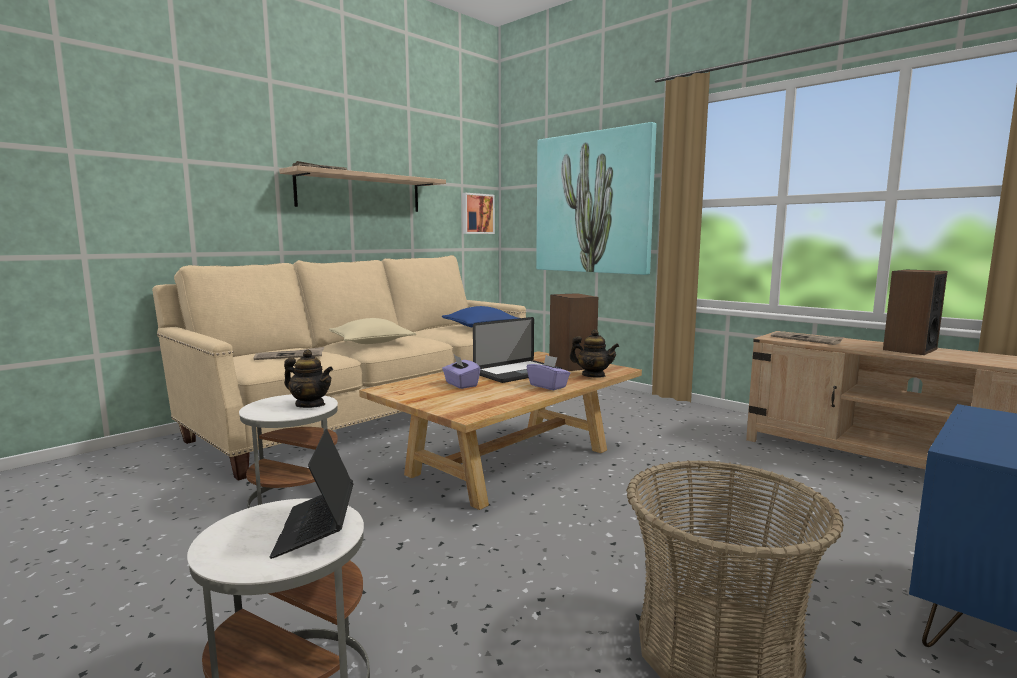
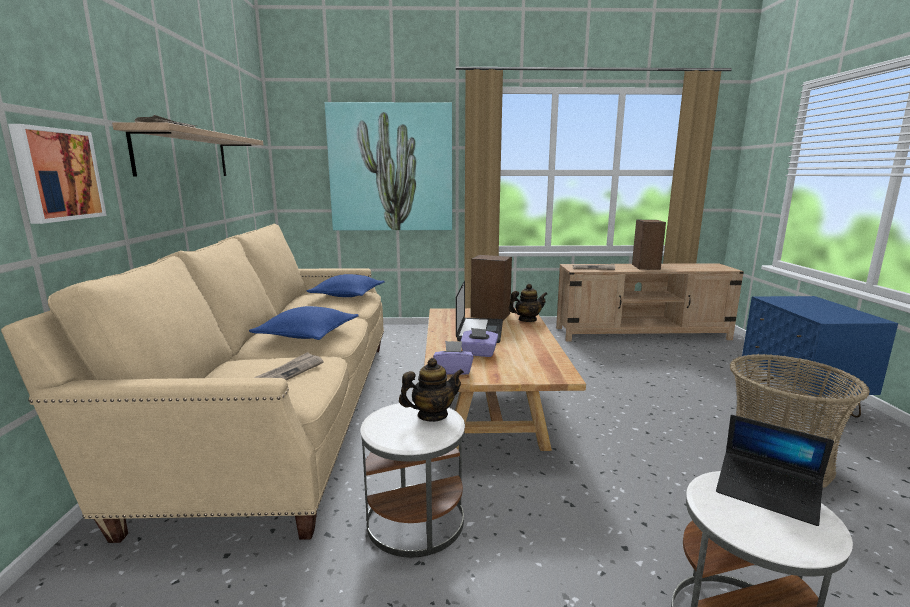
camera: 45 degrees left, 5 degrees up
(372, 342) = (307, 334): beige pillow -> blue pillow
(477, 214) = (259, 175): picture -> picture (57, 174)
(548, 386) = (531, 336): purple tissue box -> purple tissue box (453, 371)

